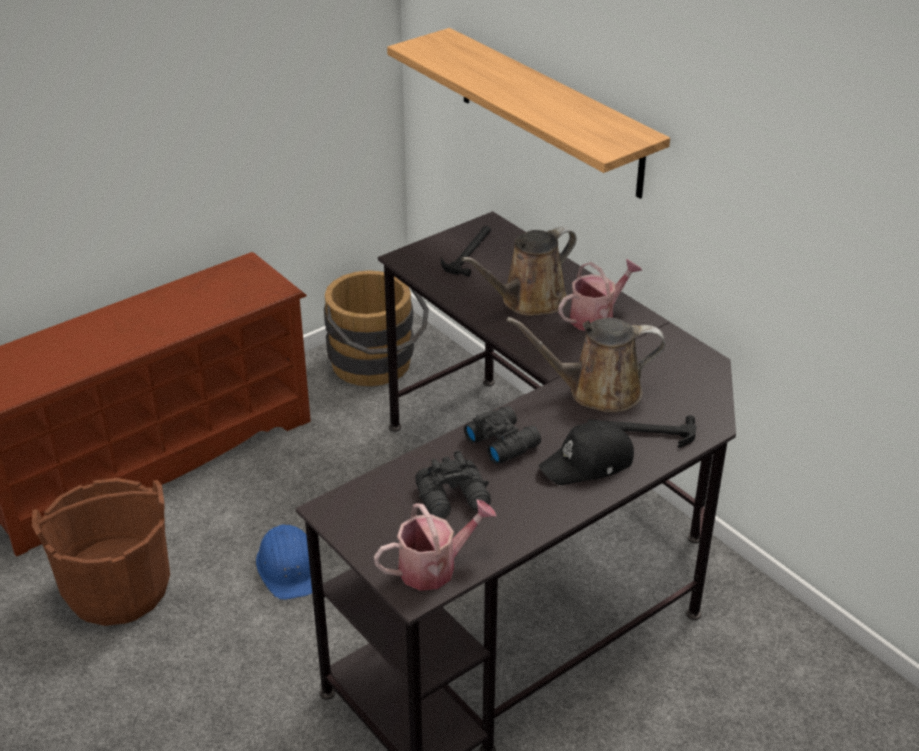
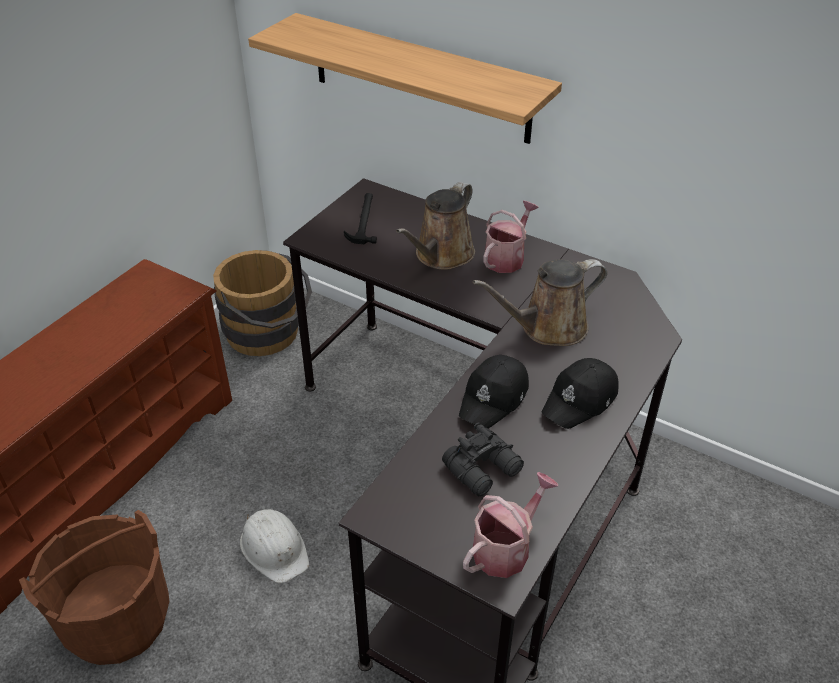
camera: 20 degrees left, 5 degrees up
(289, 567) = (274, 548): blue hard hat -> white hard hat
(502, 441) = (494, 398): black binoculars -> black cap
(641, 431) = (606, 357): hammer -> none

